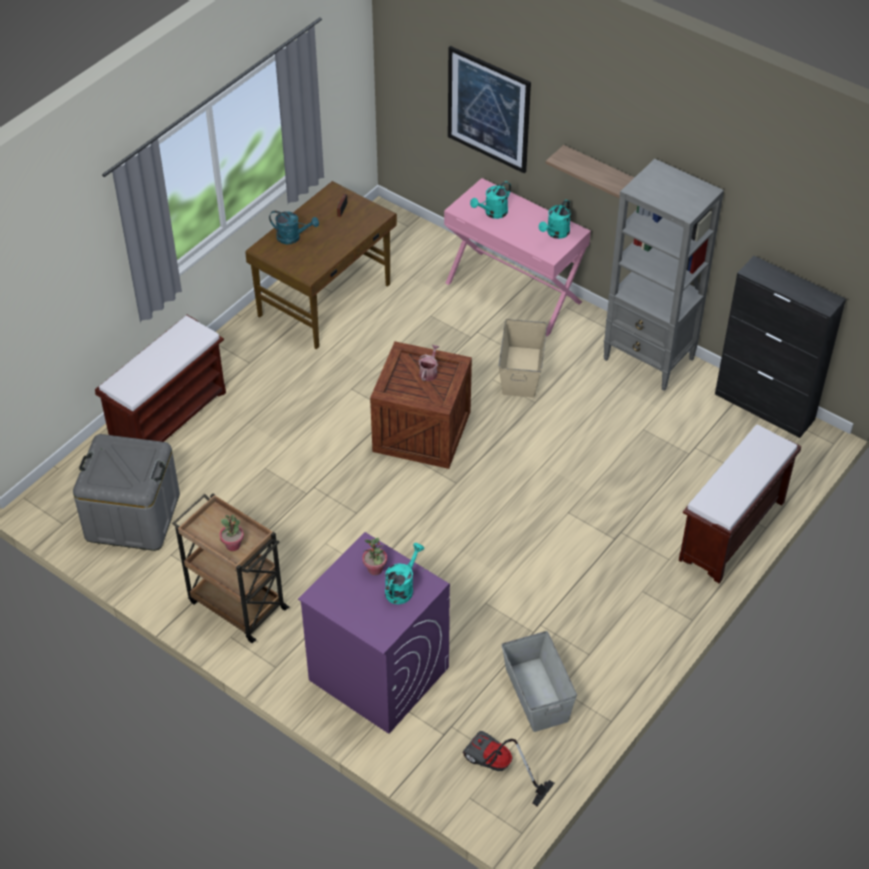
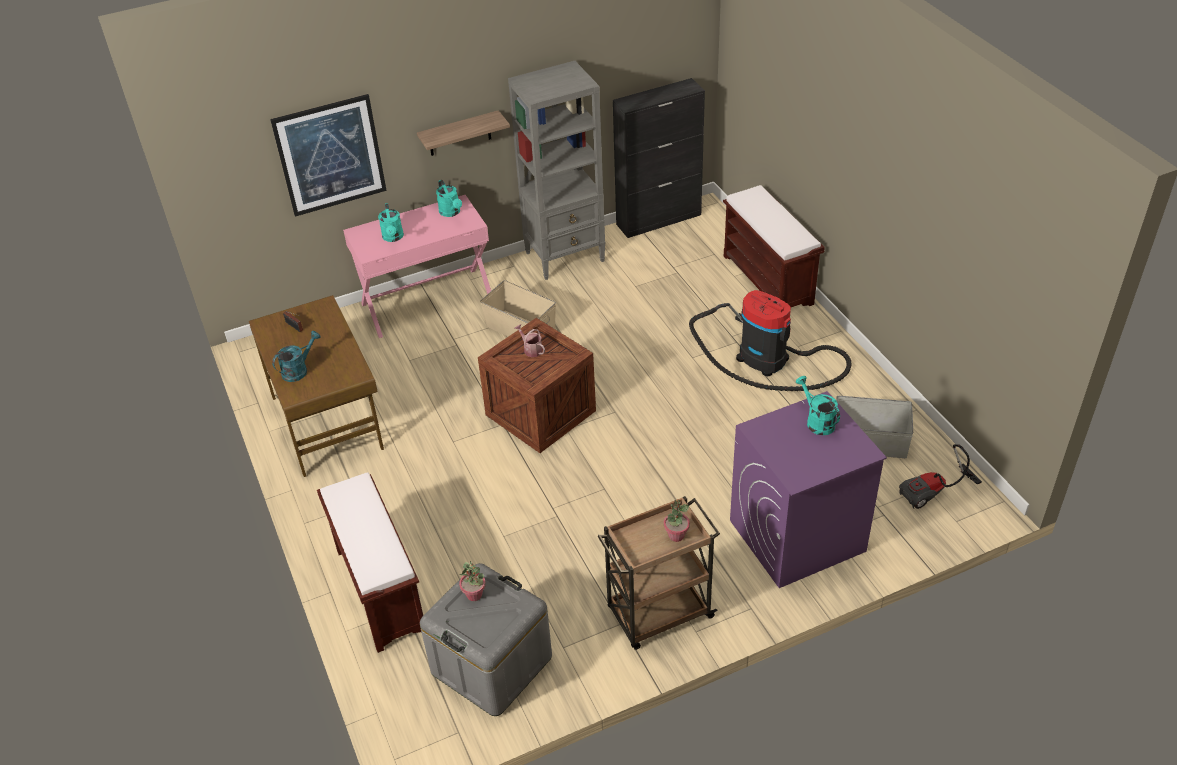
camera: 60 degrees left, 5 degrees down
(375, 569) = (785, 431): potted plant -> potted plant (474, 595)
(603, 574) = (768, 361): none -> vacuum cleaner

